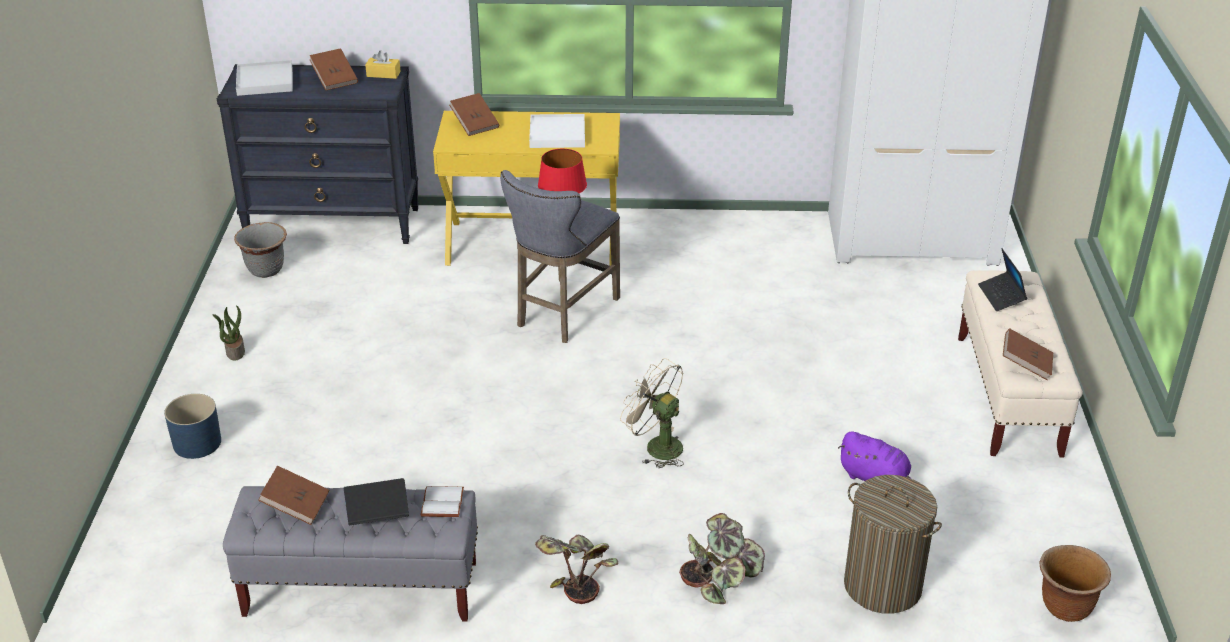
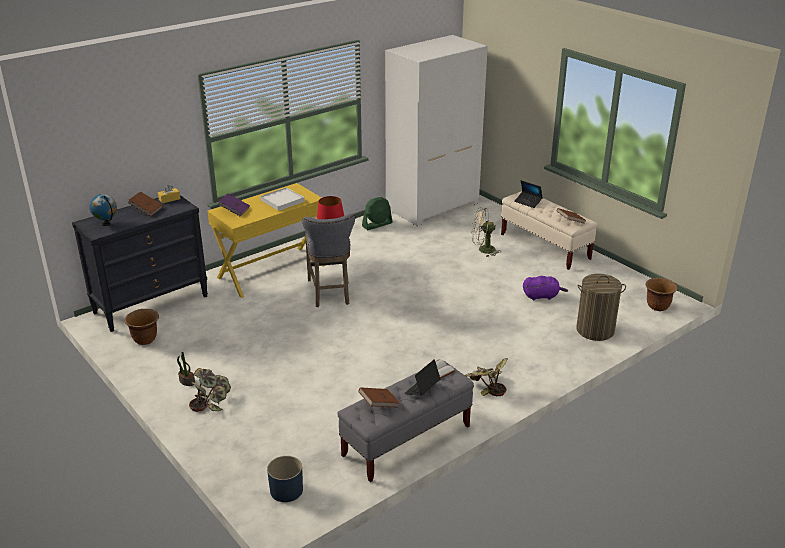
camera: 40 degrees left, 5 degrees down
(197, 443) = (231, 429): blue planter -> blue planter (286, 490)
(265, 81) = (106, 224): white tray -> globe
(266, 270) = (145, 339): grey planter -> brown planter
(475, 124) = (234, 210): brown book -> purple book
(656, 446) = (446, 324): beige fan -> beige fan (483, 250)
(720, 578) = (539, 358): potted plant -> potted plant (211, 401)
(778, 234) = (377, 225): none -> green fan

